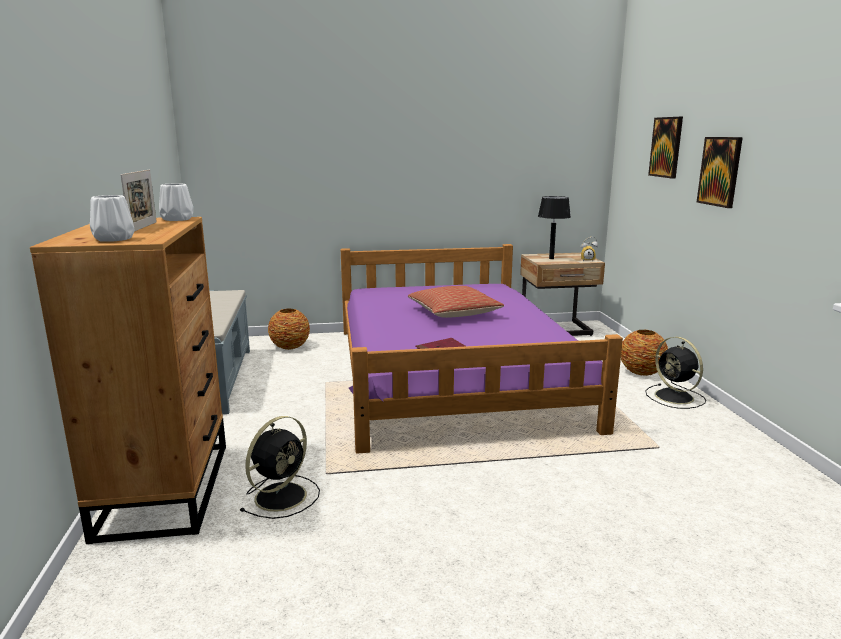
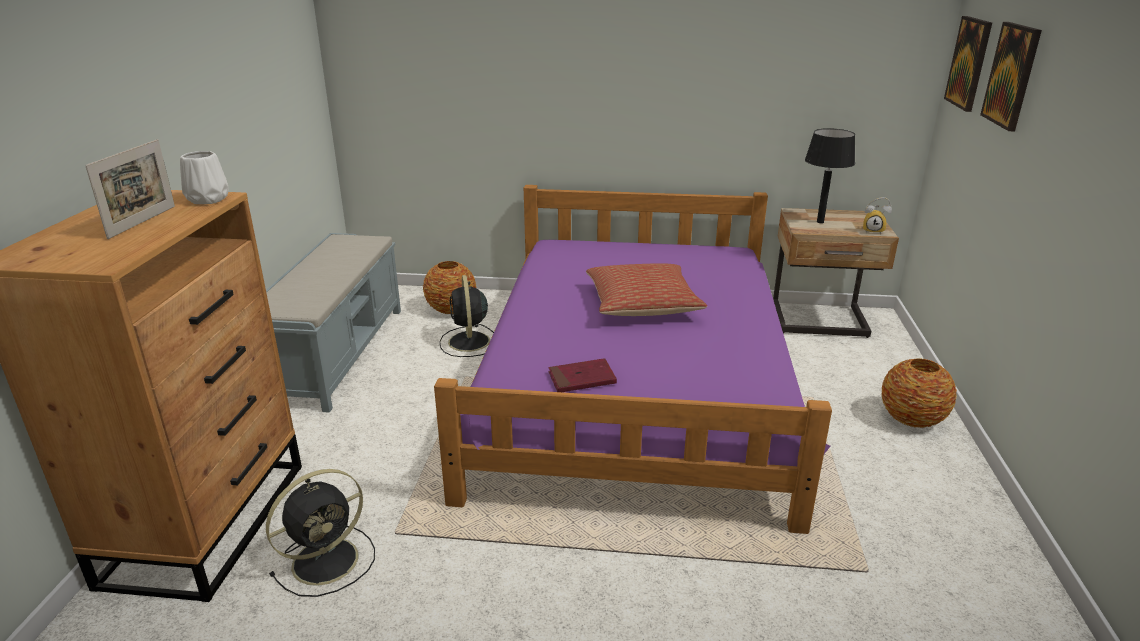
camera: 15 degrees right, 10 degrees up
(113, 239) = (70, 255): white vase -> none
(675, 397) = (941, 477): black fan -> black fan (469, 342)
(720, 171) = (1074, 141): picture -> picture (969, 63)

